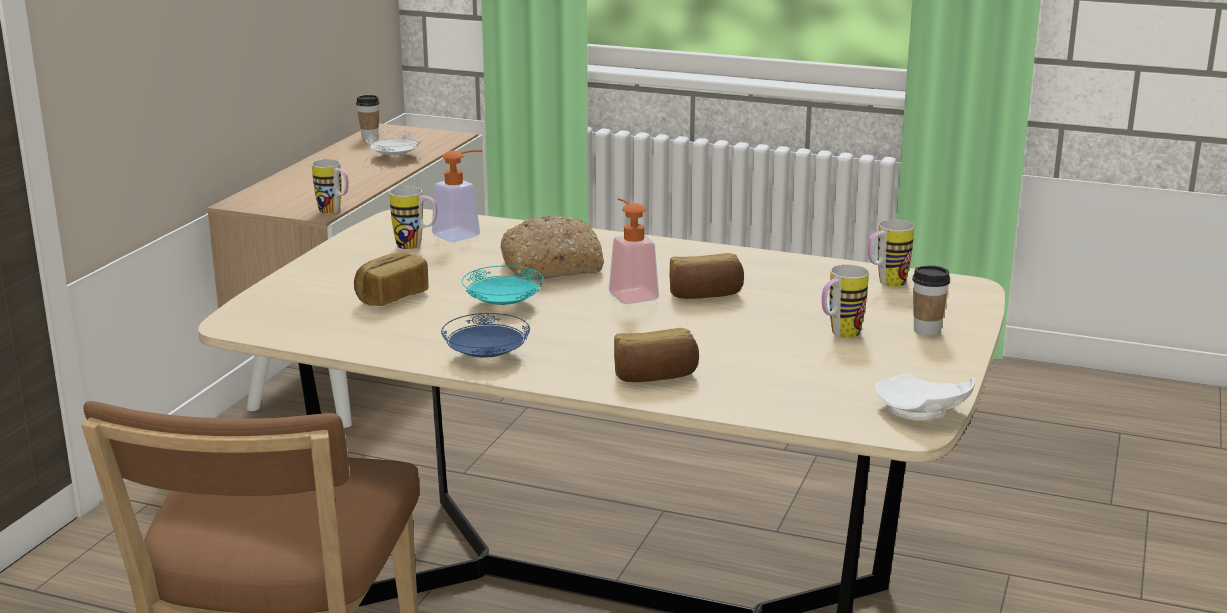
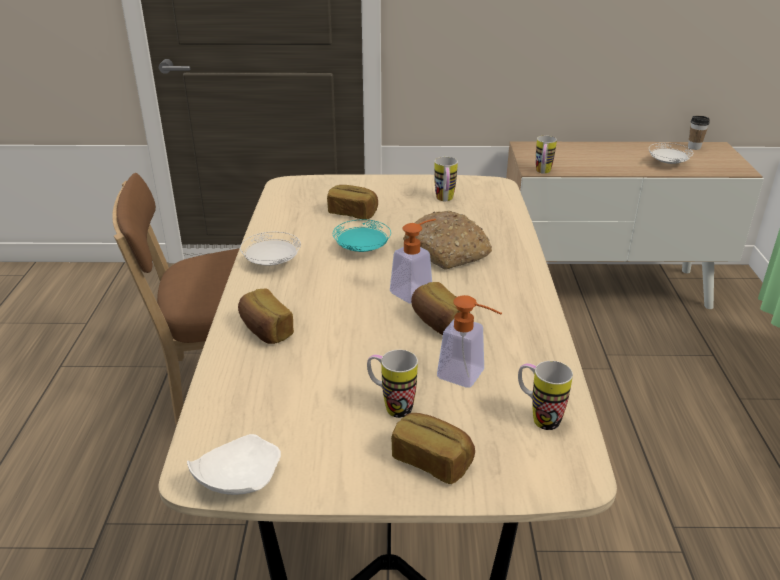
camera: 70 degrees right, 10 degrees up
(462, 234) = (481, 209): soap dispenser -> soap dispenser (468, 376)
(486, 357) = (271, 263): blue plate -> white plate
(926, 330) = (432, 460): cup -> bread

